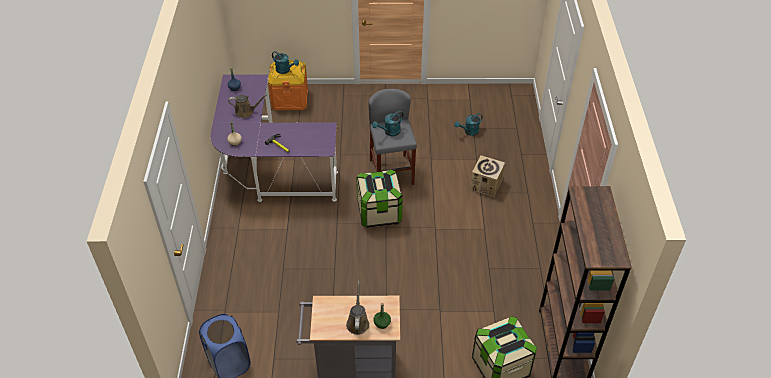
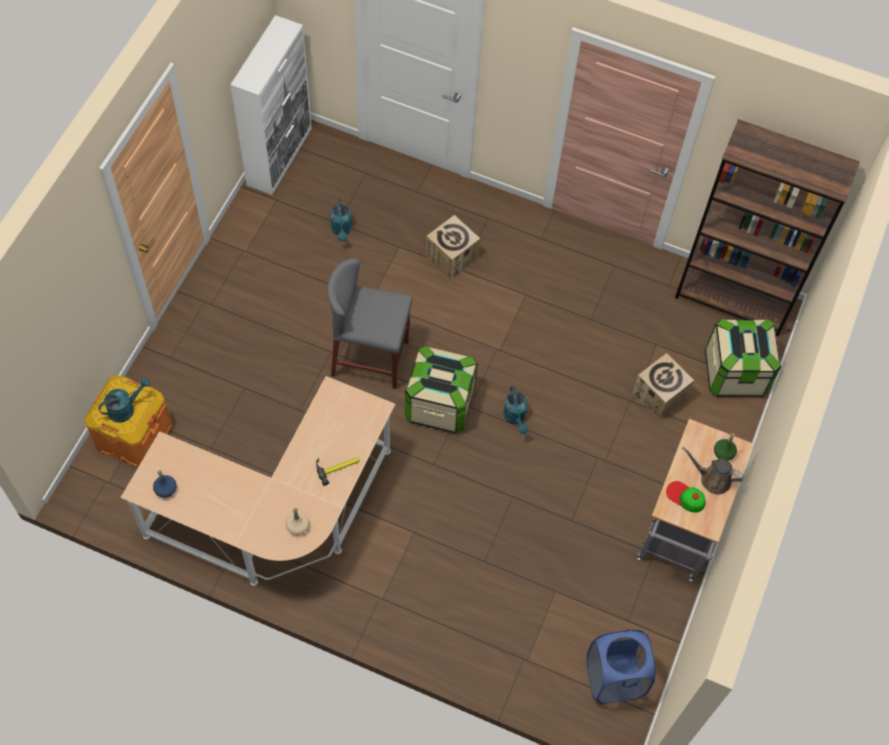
camera: 70 degrees left, 15 degrees up
(246, 112) = (235, 490): brown watering can -> none
(268, 169) = (278, 518): purple desk -> beige desk
(335, 310) = (685, 497): none -> cap
(389, 132) = (375, 317): turquoise watering can -> turquoise watering can (516, 418)
(454, 325) = (659, 395): none -> cardboard box
(499, 91) = (279, 156): none -> white cabinet

